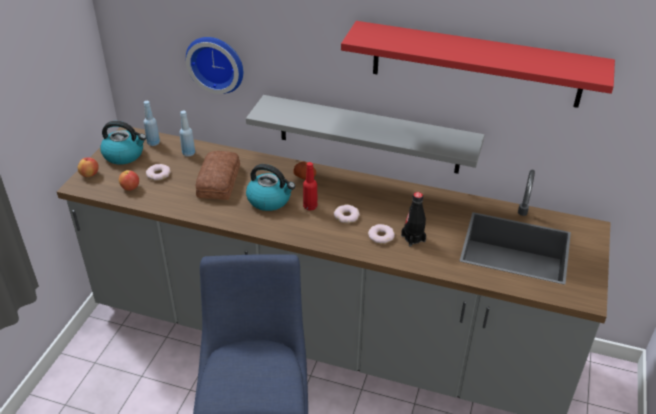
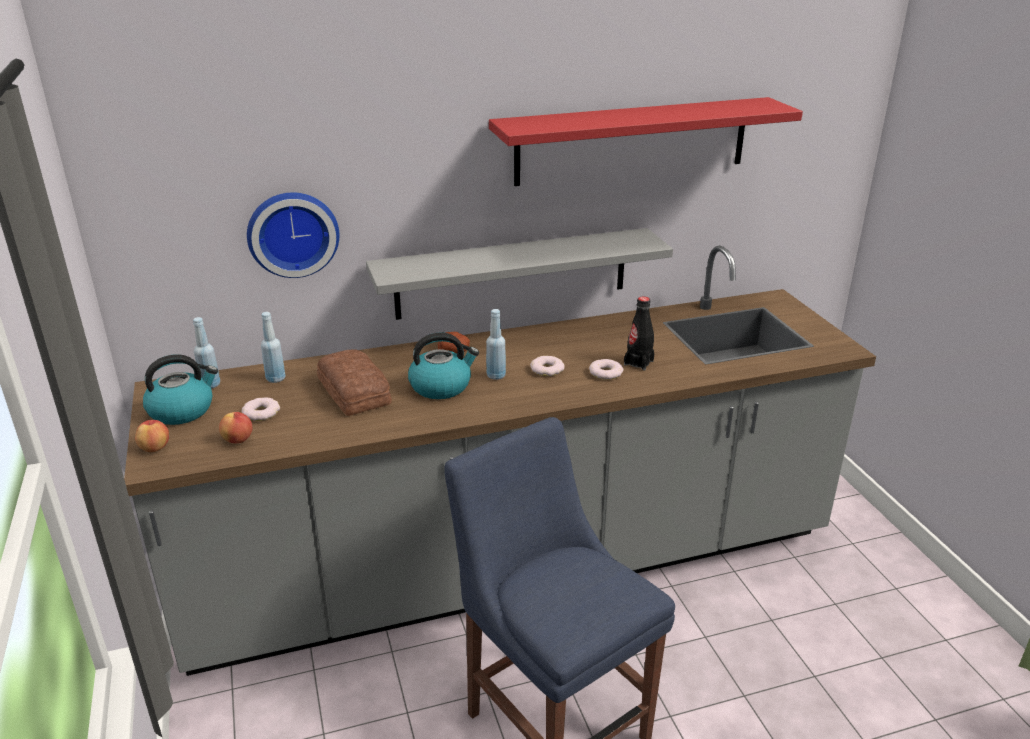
camera: 35 degrees left, 10 degrees down
(310, 206) = (496, 375): red bottle -> blue bottle

